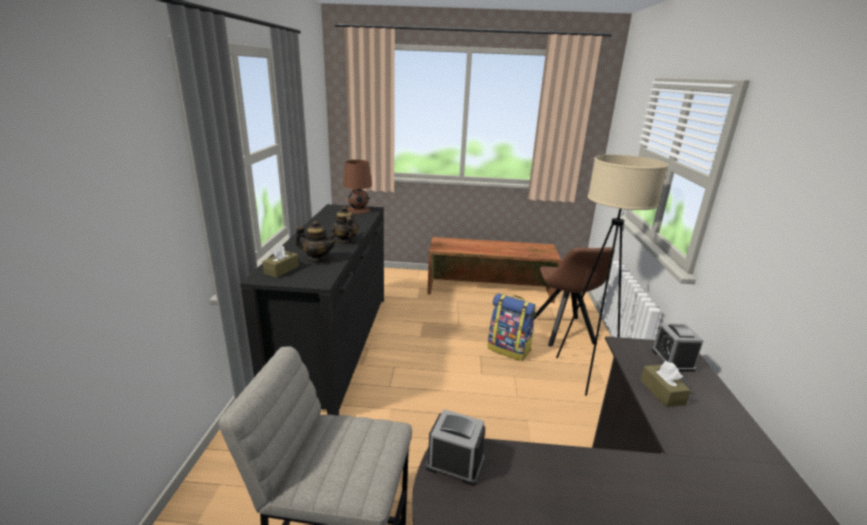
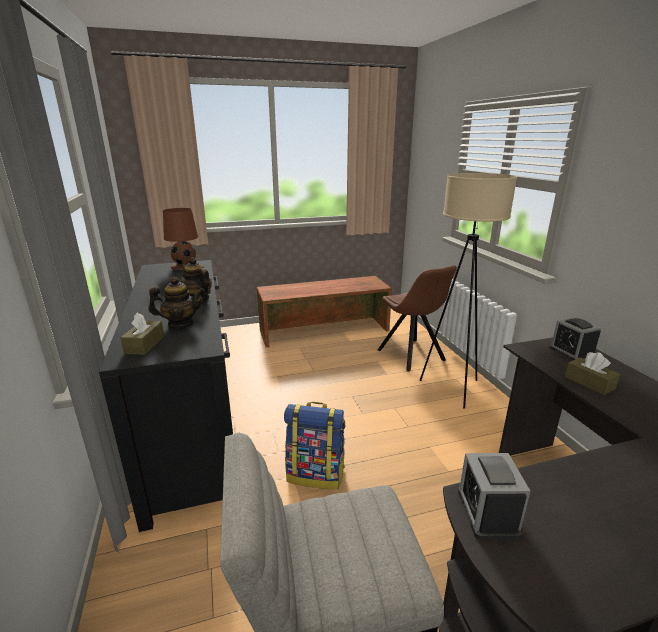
camera: 20 degrees left, 0 degrees up
(455, 463) = (487, 512): alarm clock -> alarm clock turned 90 degrees counterclockwise
(509, 349) = (375, 383): backpack -> backpack (316, 474)

